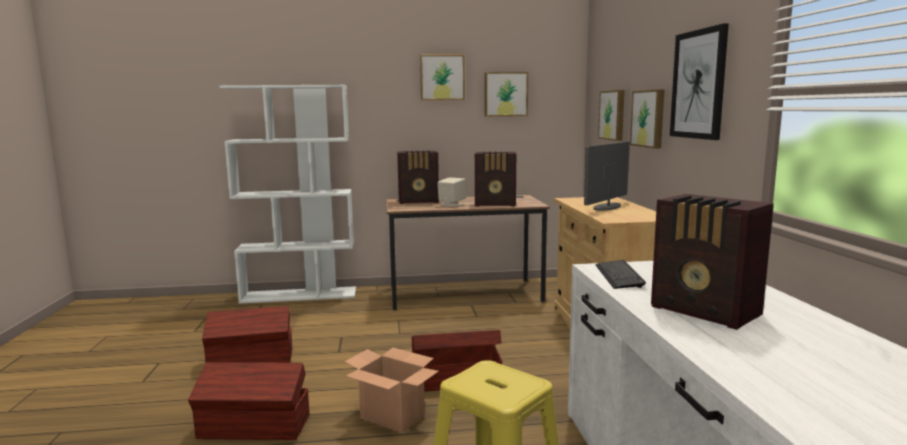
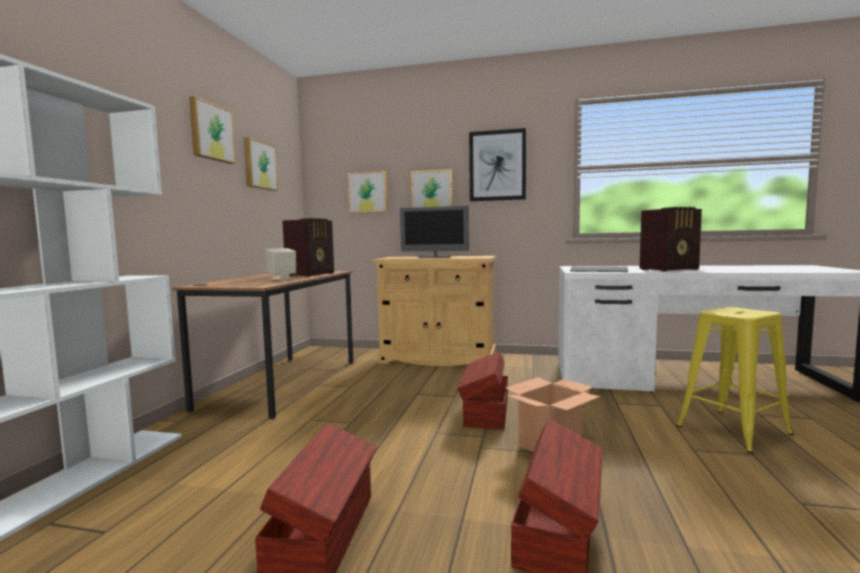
camera: 70 degrees left, 5 degrees down
(419, 201) = (233, 282): radio -> none
(607, 207) = (434, 257): monitor -> monitor turned 45 degrees counterclockwise

